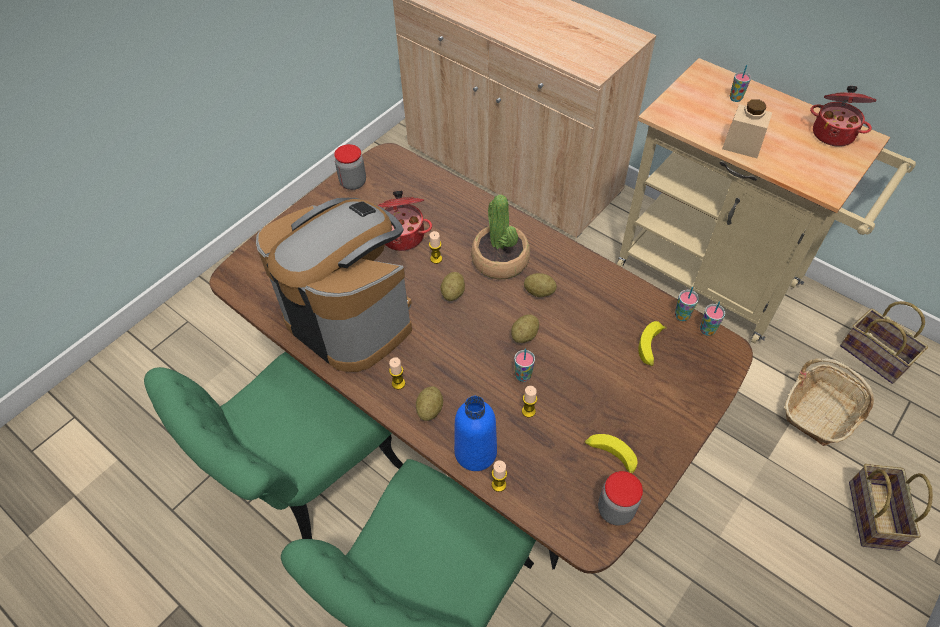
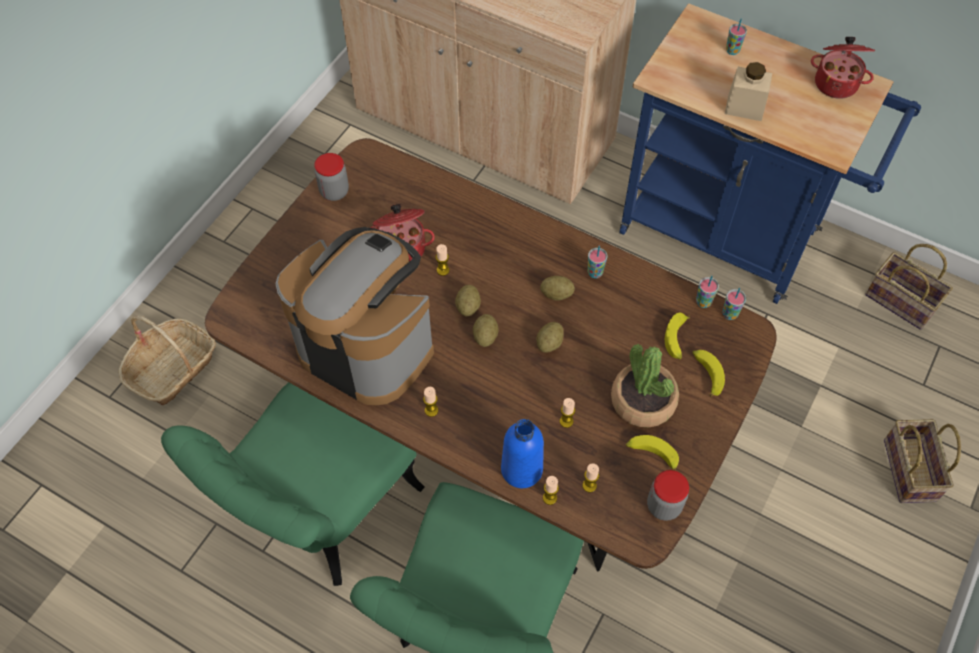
camera: 10 degrees left, 5 degrees up
(429, 409) = (468, 433): potato -> potato (485, 336)
(500, 260) = (510, 263): potted plant -> potted plant (643, 401)
(523, 376) = (555, 386): cup -> cup (595, 273)
(541, 478) = (589, 485): none -> candle
(676, 384) = (706, 374): none -> banana
(717, 280) = (731, 236): beige cart -> blue cart
(821, 411) = (851, 369): basket -> basket (173, 369)

